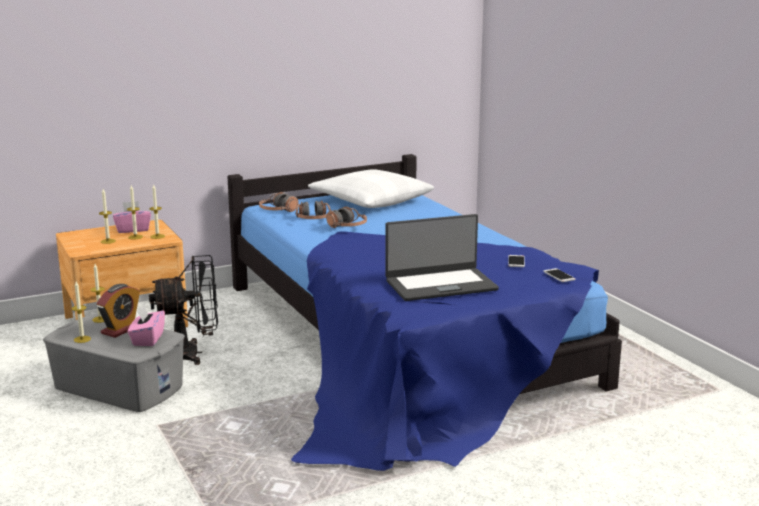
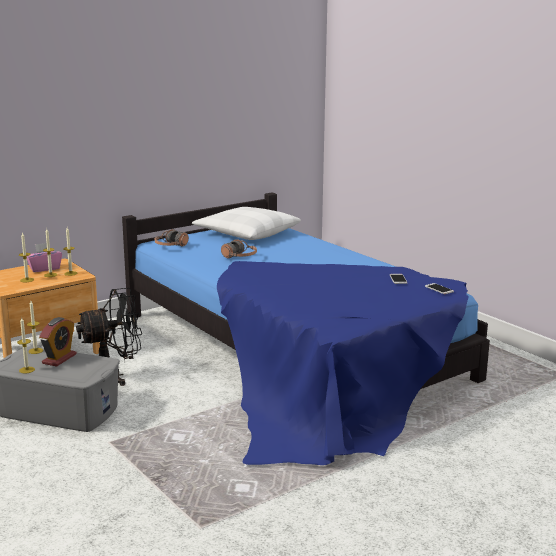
camera: 10 degrees left, 0 degrees up
(147, 339) = (87, 366): pink tissue box -> none
(313, 220) = (206, 252): headphones -> none
(440, 285) = (347, 302): laptop -> none

